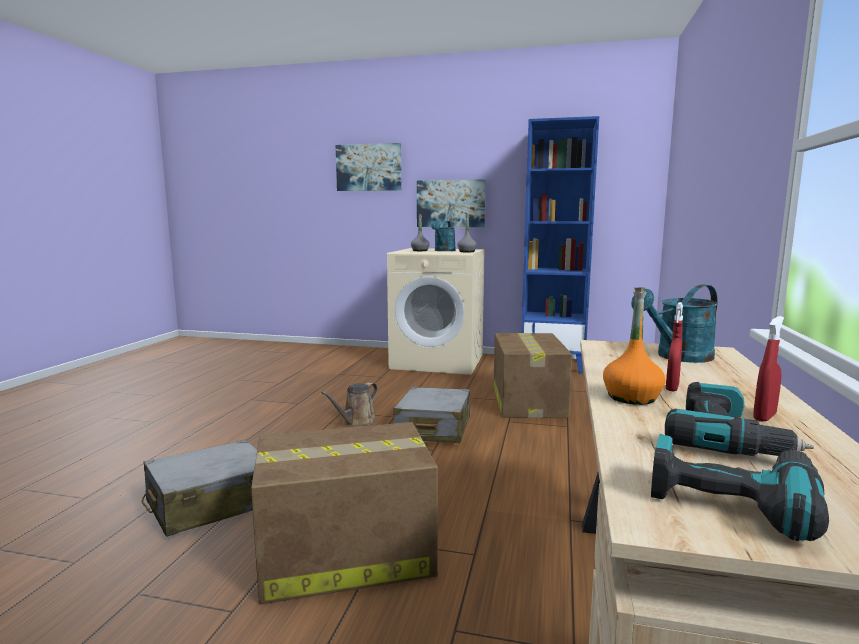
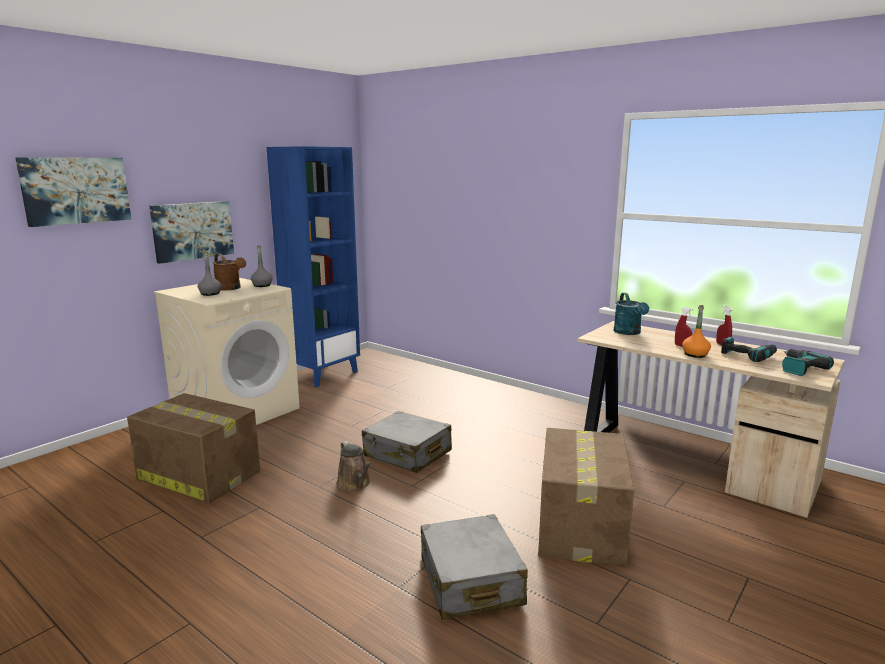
camera: 65 degrees left, 5 degrees up
(443, 251) = (230, 288): turquoise watering can -> brown watering can
(527, 401) = (392, 406): cardboard box -> cardboard box (198, 475)

